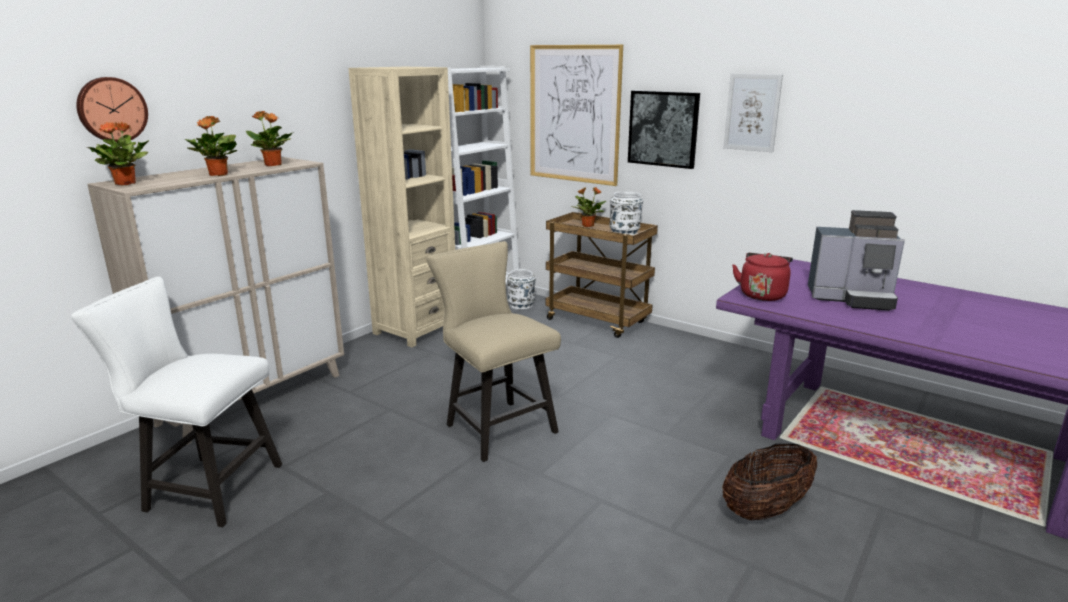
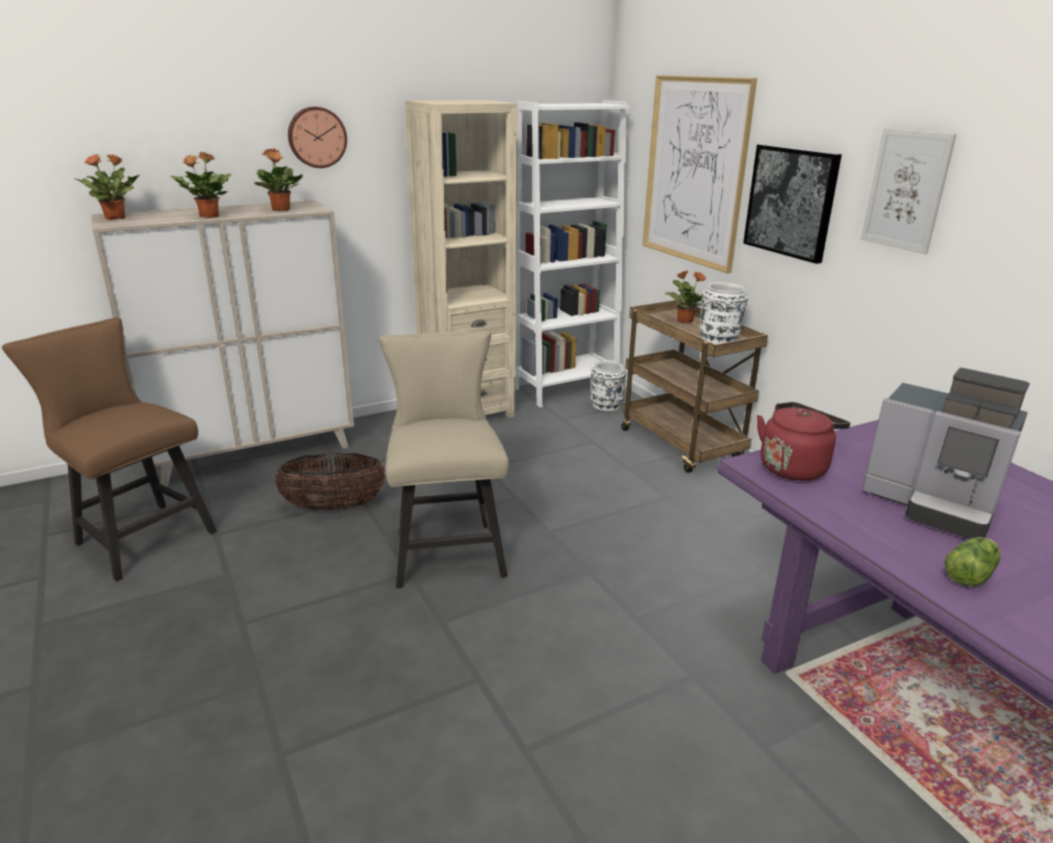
camera: 25 degrees right, 5 degrees up
(111, 110) = (119, 140): wall clock -> wall clock (317, 137)
(205, 487) = (139, 536): white chair -> brown chair
(765, 509) = (671, 768): basket -> basket (334, 507)
(906, 325) = (971, 573): none -> lettuce

